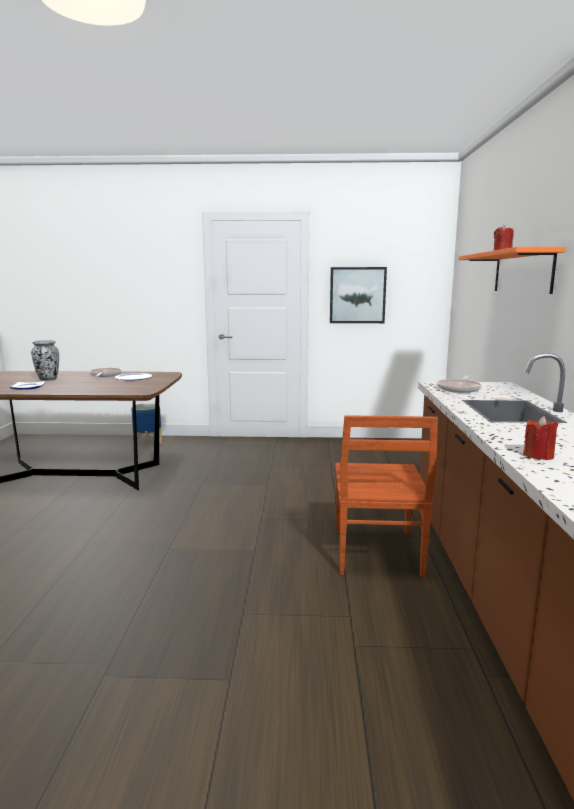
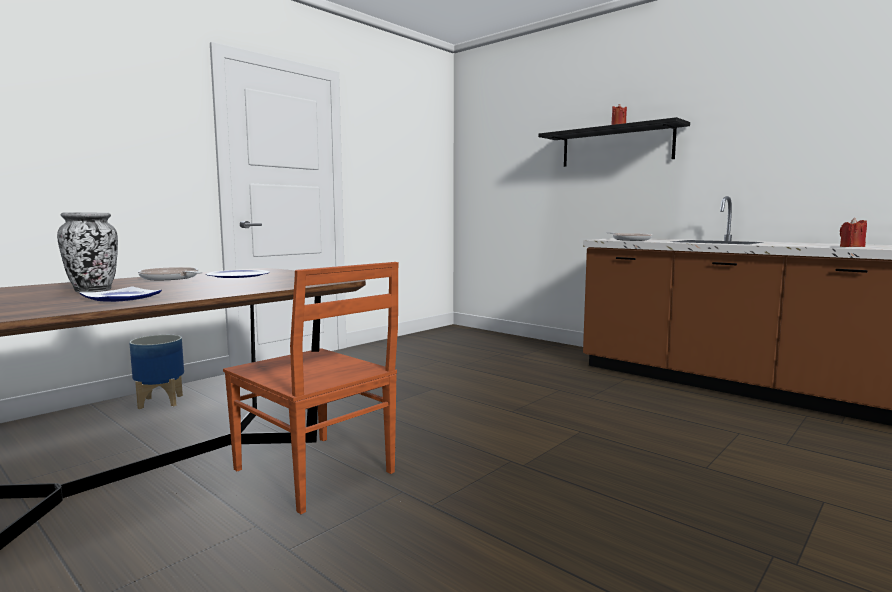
camera: 50 degrees left, 5 degrees down
(357, 295) = (385, 176): picture -> none
(376, 553) = (639, 397): brown chair -> brown chair (316, 472)
(522, 272) = (616, 146): orange shelf -> black shelf

